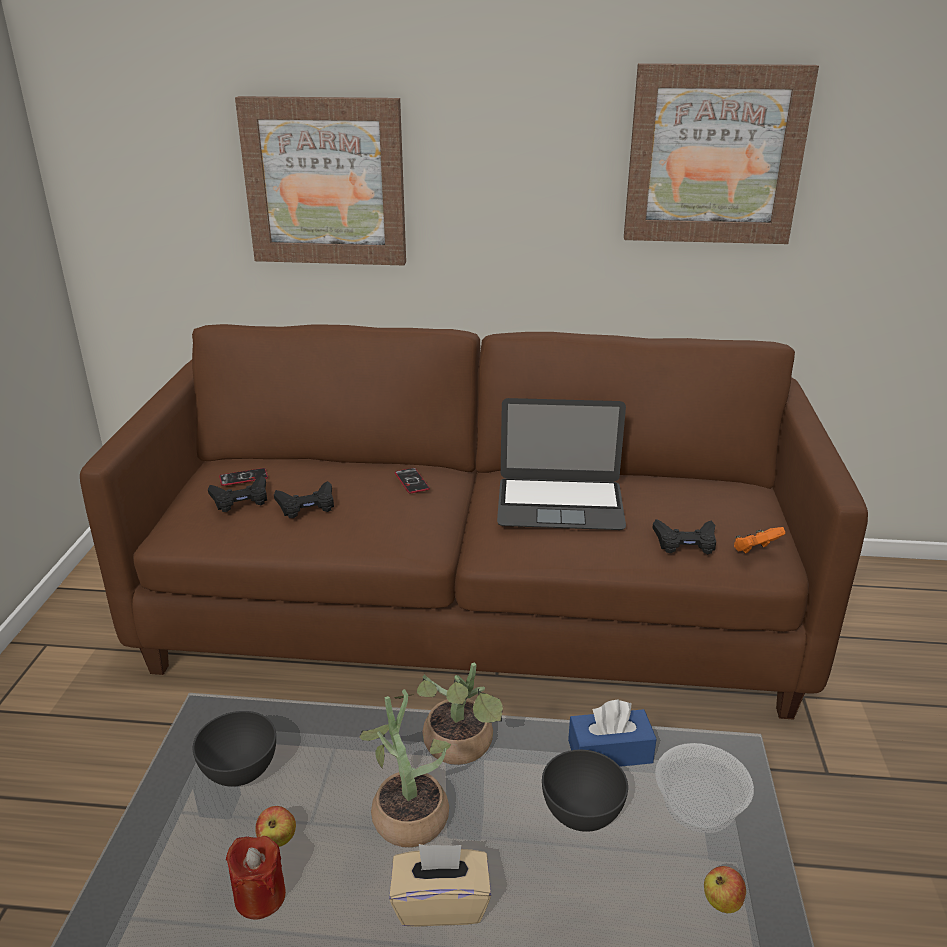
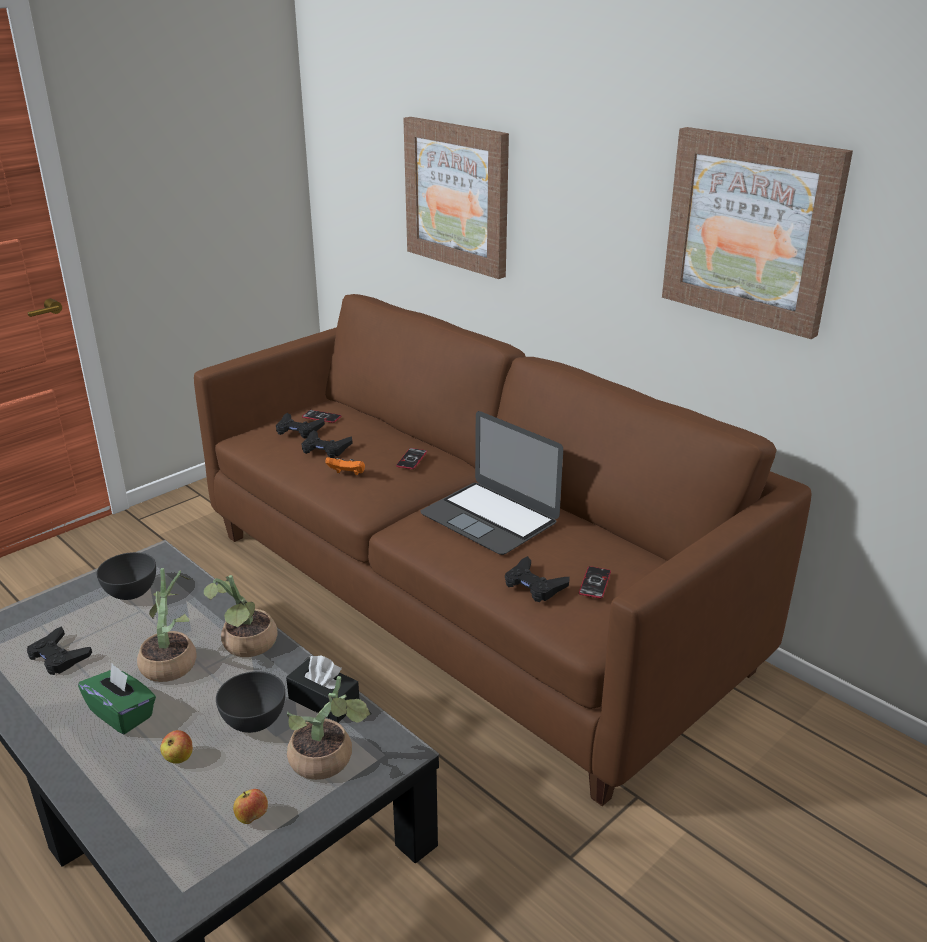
camera: 40 degrees right, 0 degrees up
(260, 896) = (58, 656): red candle -> black game controller
(277, 839) = (101, 635): apple -> apple (179, 758)
(441, 903) = (122, 714): beige tissue box -> green tissue box
(610, 751) = (324, 700): blue tissue box -> black tissue box
(699, 803) = (327, 762): bowl -> potted plant
(721, 519) = (595, 583): none -> phone
(755, 551) = (583, 618): orange game controller -> orange game controller (347, 474)

